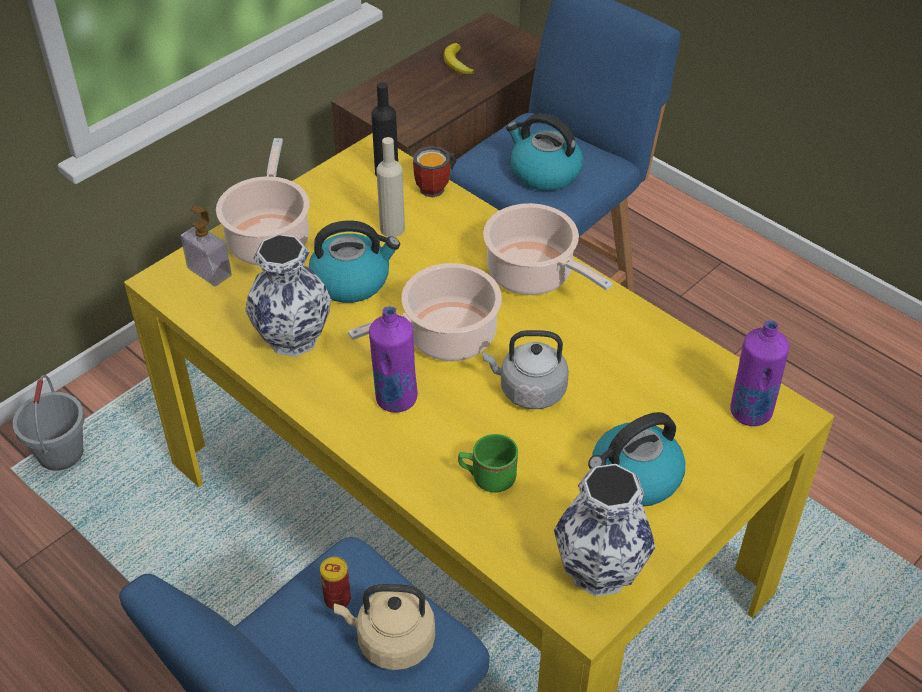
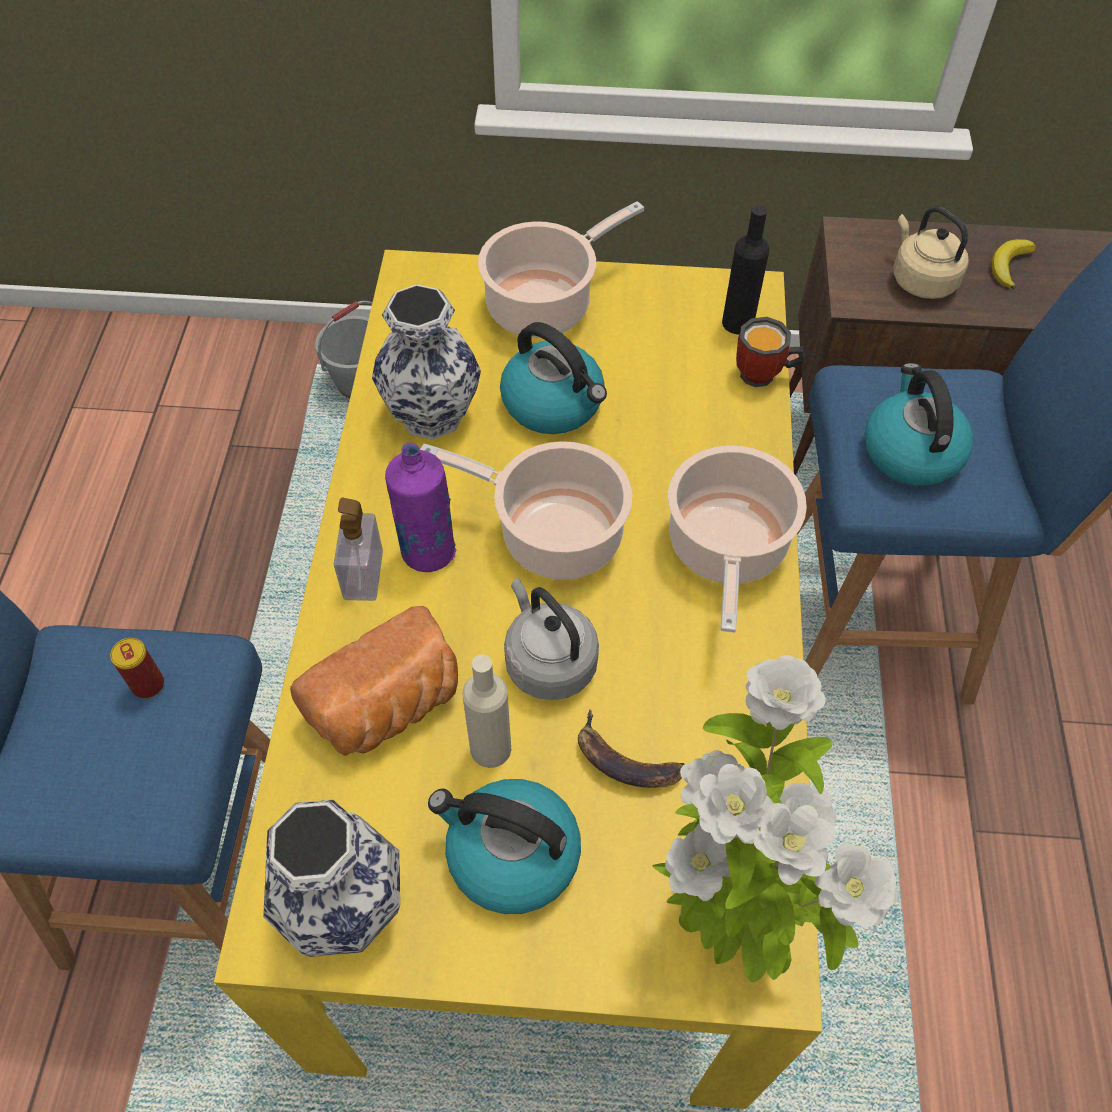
camera: 50 degrees right, 10 degrees up
(209, 272) = (455, 295): soap dispenser -> soap dispenser (363, 575)
(391, 641) = (128, 768): beige kettle -> beige kettle (920, 280)
(392, 228) = (662, 383): beige bottle -> beige bottle (490, 748)
(487, 477) = (389, 706): green mug -> bread
(622, 396) = (625, 760): none -> banana
(749, 412) = (730, 920): purple bottle -> potted plant

